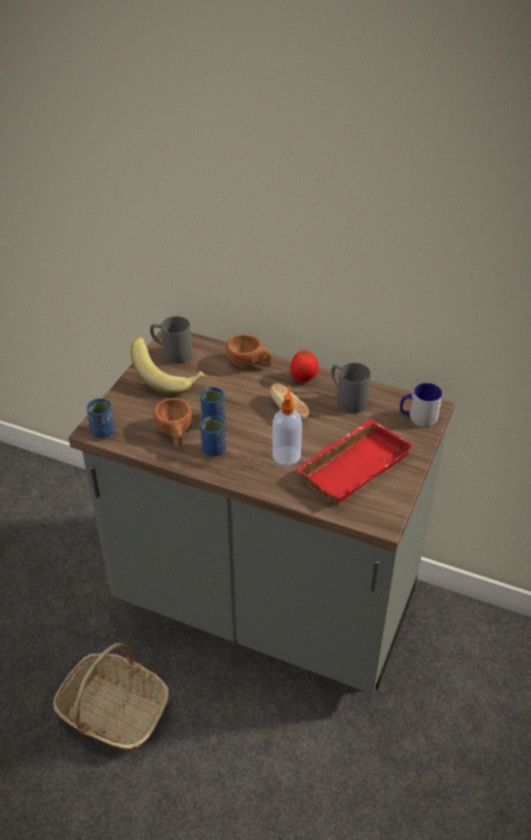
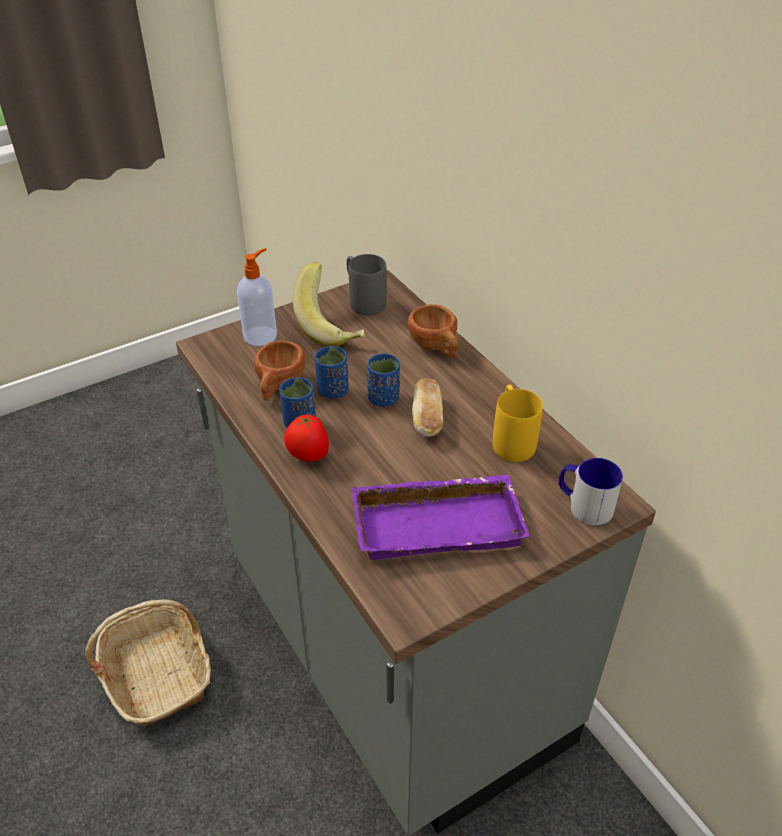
camera: 35 degrees right, 0 degrees up
(103, 431) = (211, 351): blue cup -> blue cup (383, 398)
(286, 455) = (372, 469): soap dispenser -> soap dispenser (261, 335)
(303, 379) = (482, 391): tomato -> tomato (308, 456)
(347, 399) = (511, 439): grey mug -> yellow mug
(352, 465) = (439, 522): red tray -> purple tray

